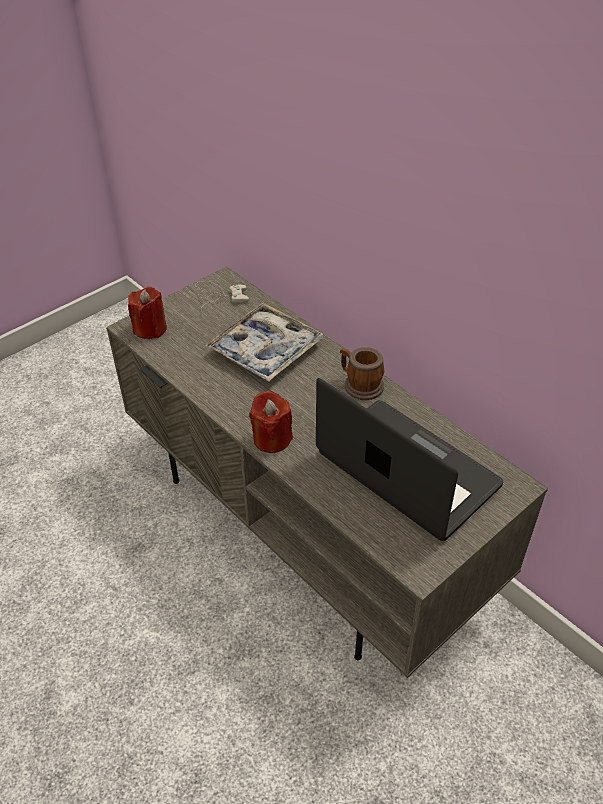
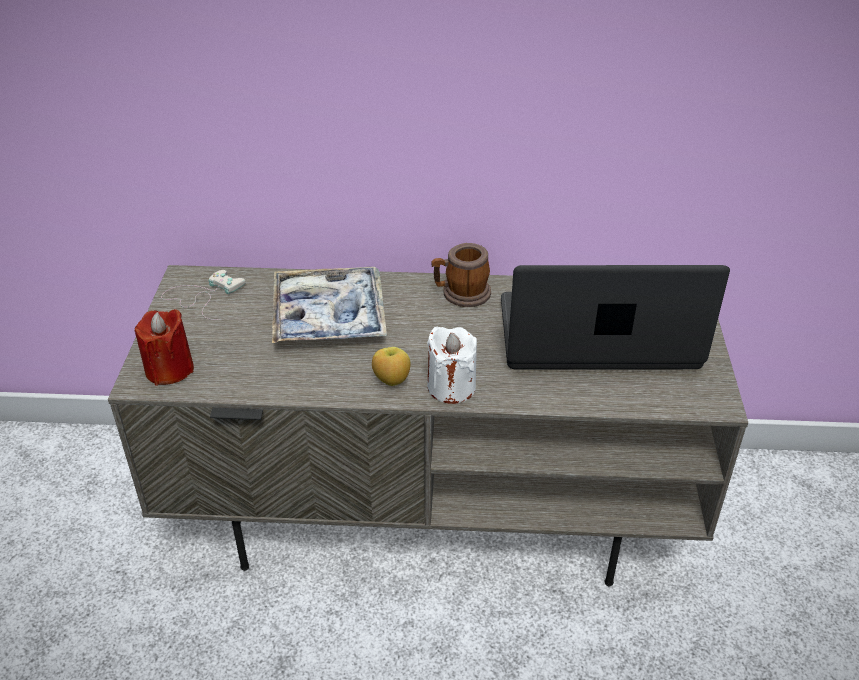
camera: 45 degrees left, 5 degrees down
(245, 412) = (391, 381): none -> apple
(272, 439) = (451, 387): red candle -> white candle

